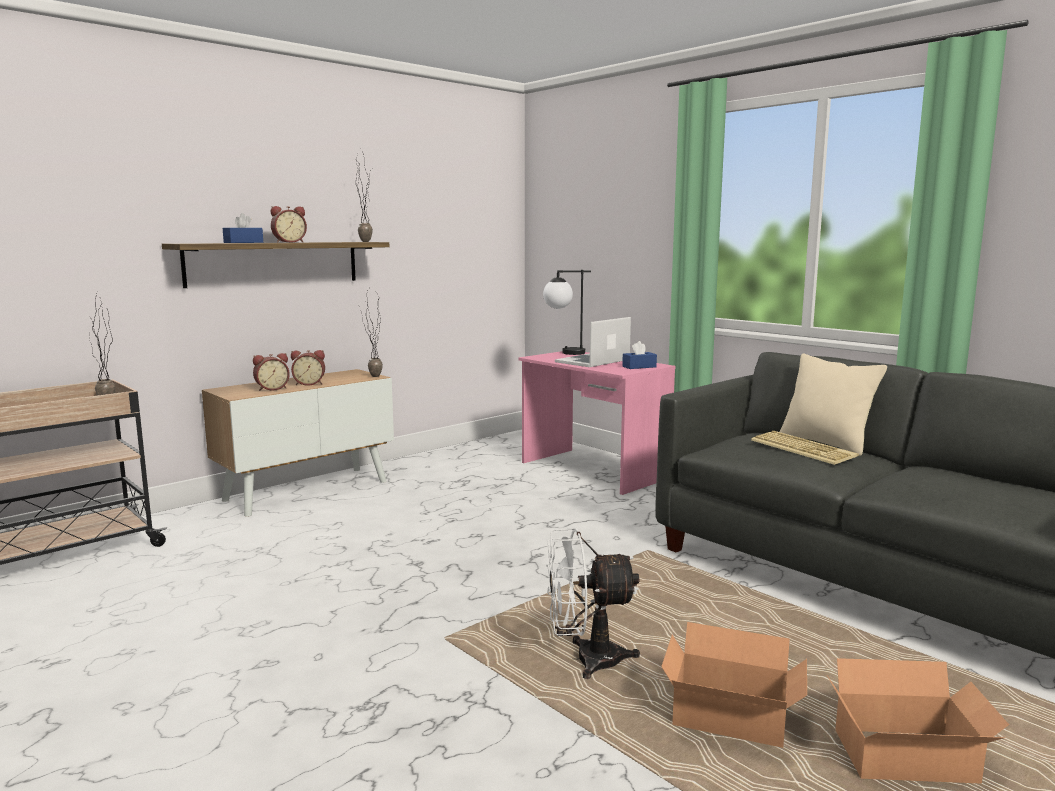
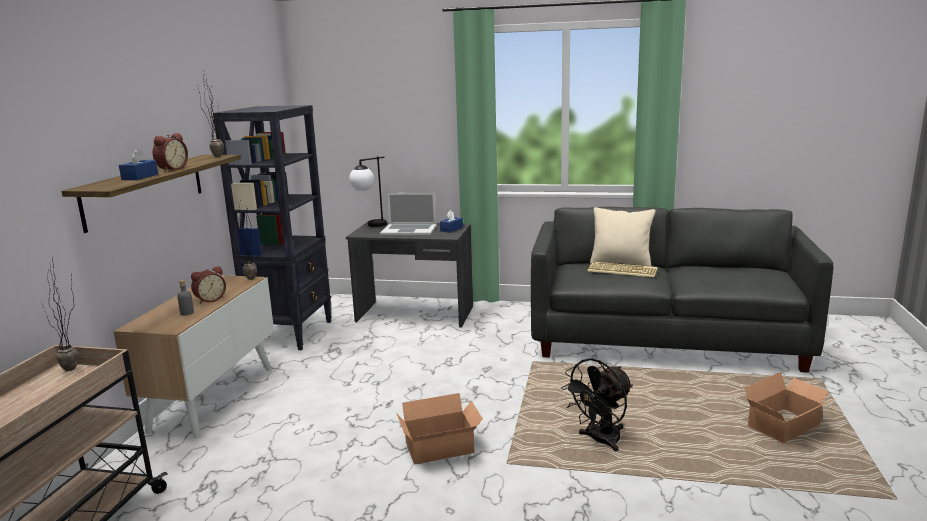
camera: 35 degrees left, 5 degrees up
(272, 389) = (187, 313): alarm clock -> grey bottle
(451, 458) = (291, 333): none -> black bookcase
(586, 660) = (600, 441): white fan -> black fan
(592, 470) = (415, 314): pink desk -> grey desk
(593, 361) = (409, 230): laptop -> laptop turned 90 degrees counterclockwise
(732, 721) = (705, 441): cardboard box -> cardboard box (441, 449)

